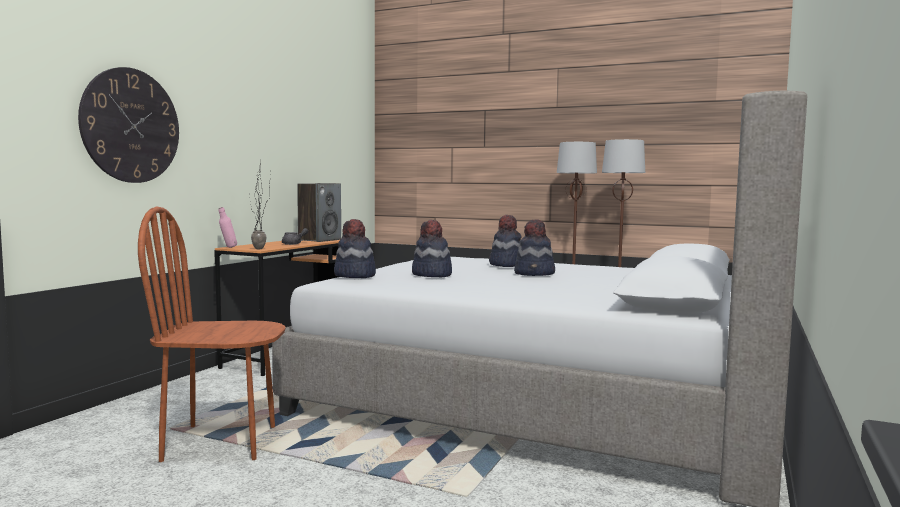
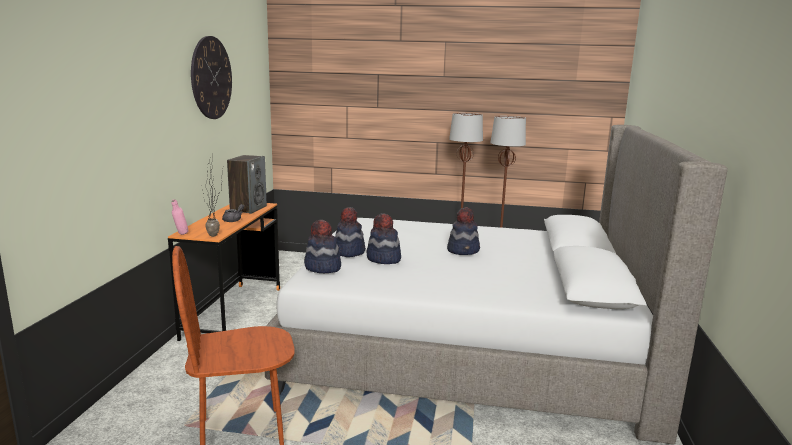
camera: 15 degrees left, 10 degrees up
(131, 126) = (94, 140): wall clock -> wall clock (211, 78)
(506, 265) = (431, 236): hat -> hat (348, 251)

